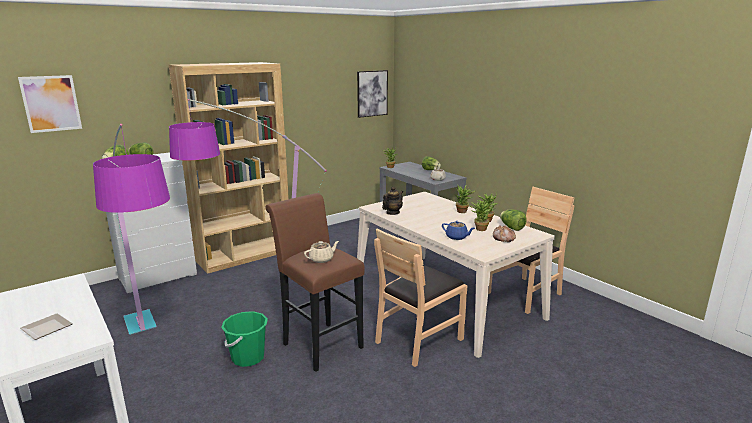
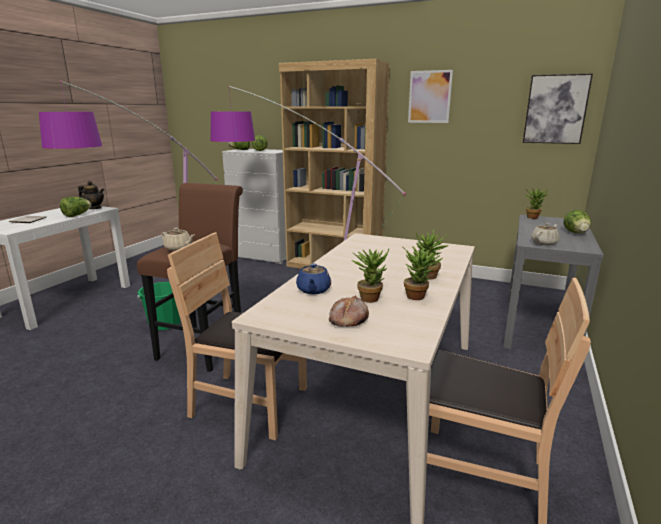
camera: 60 degrees right, 0 degrees up
(51, 103) = (221, 98): picture -> picture (429, 97)
(392, 213) = (357, 247): teapot -> teapot (94, 208)
(511, 228) = (409, 319): lettuce -> lettuce (77, 215)

